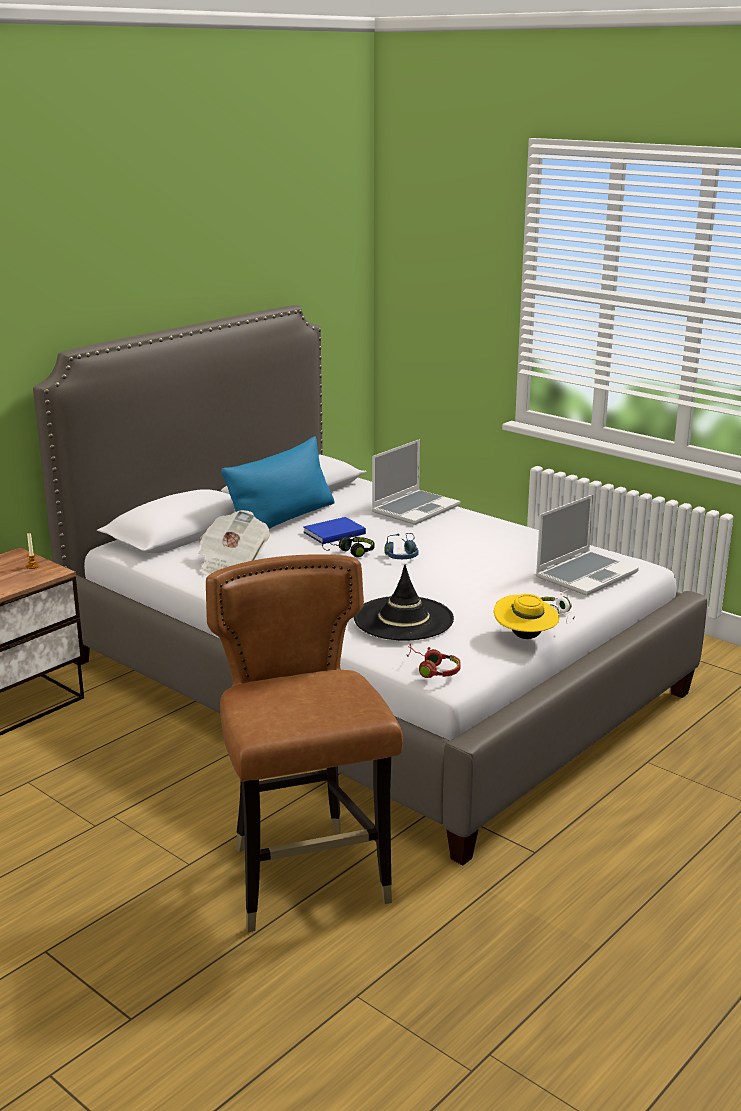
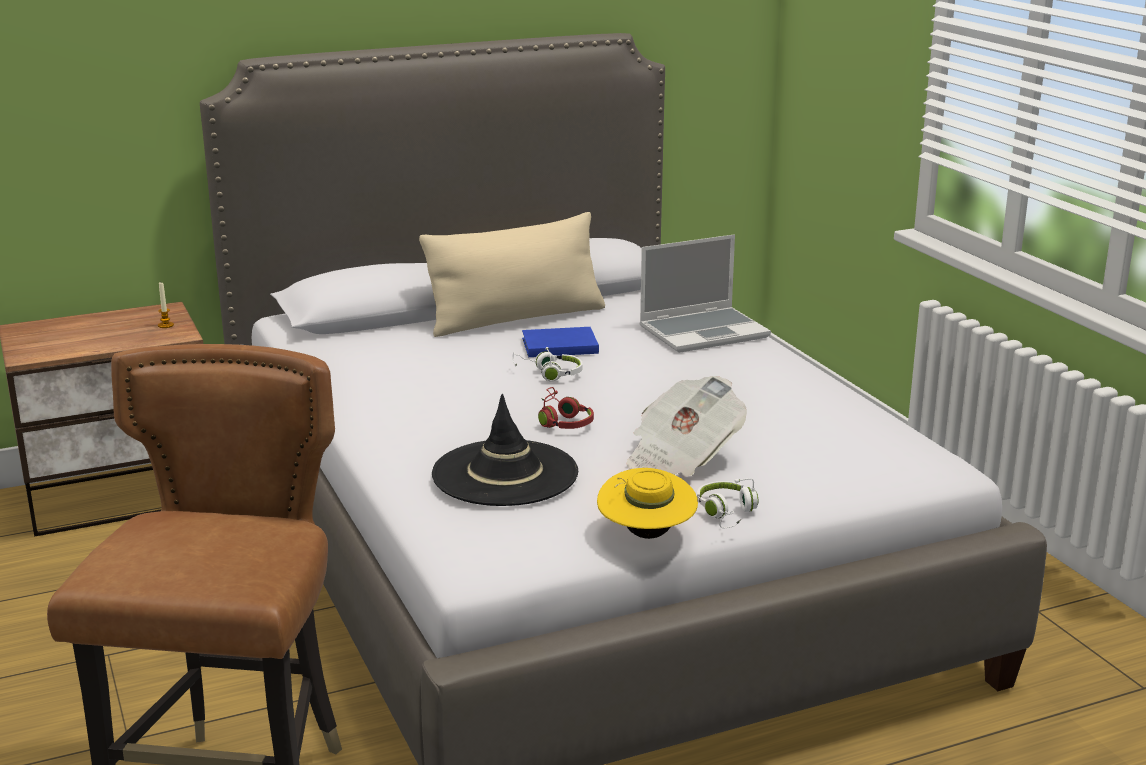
camera: 25 degrees right, 0 degrees up
(231, 563) = (389, 361): newspaper -> newspaper (682, 456)
(282, 520) = (516, 318): blue pillow -> beige pillow
(351, 552) = (549, 374): black headphones -> white headphones
(402, 554) = (612, 388): blue headphones -> none
(432, 670) = (463, 551): red headphones -> red headphones (562, 421)
(586, 574) = (841, 464): laptop -> none

